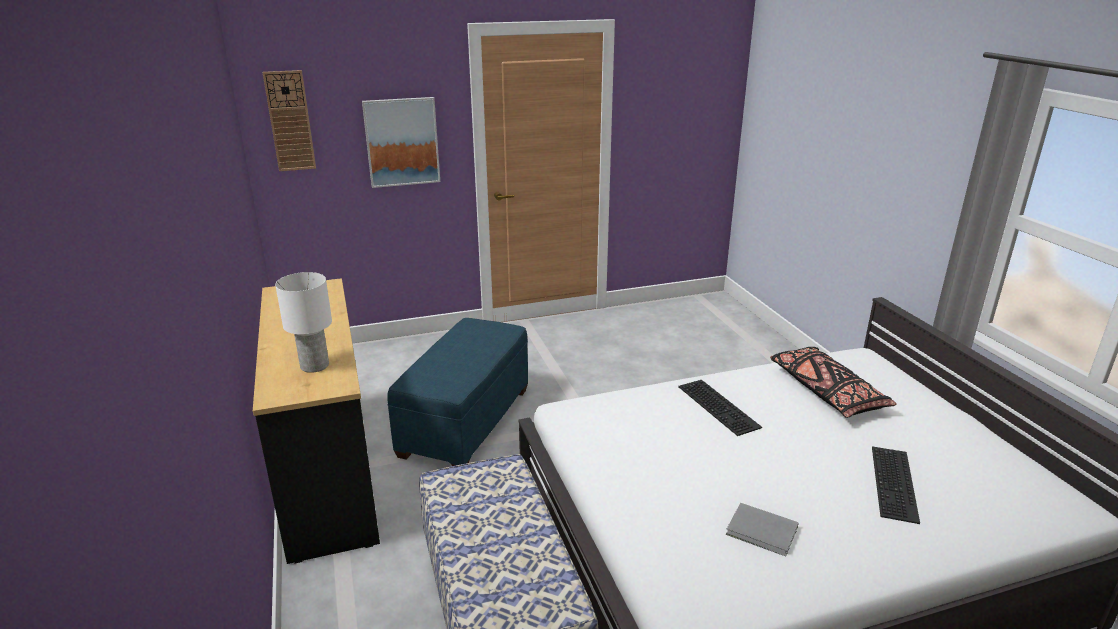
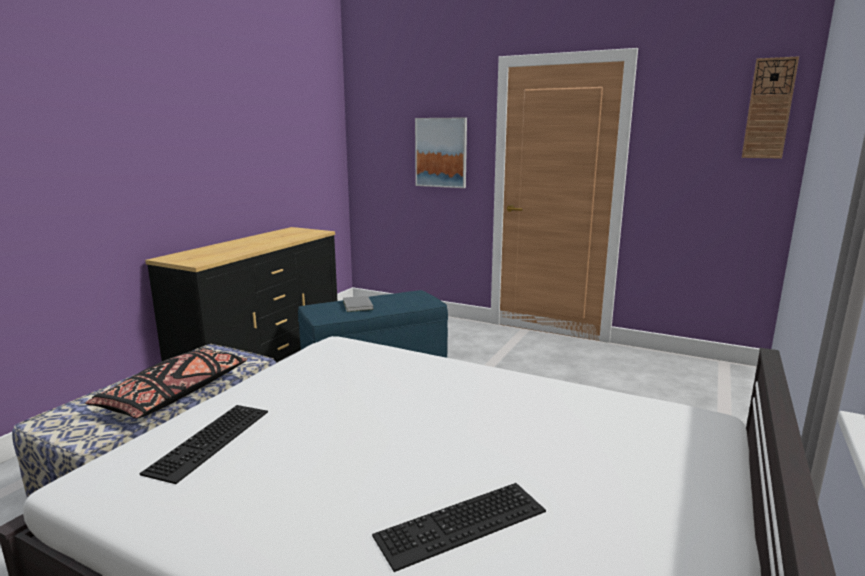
camera: 45 degrees right, 10 degrees down
(290, 121) = (372, 130): wall clock -> wall clock (769, 109)
(315, 365) = (215, 254): white table lamp -> none
(720, 406) = (444, 386): keyboard -> keyboard (211, 441)
(763, 532) = (254, 473): grey book -> grey book (357, 306)
(826, 392) = (580, 423): black pillow -> black pillow (176, 395)

